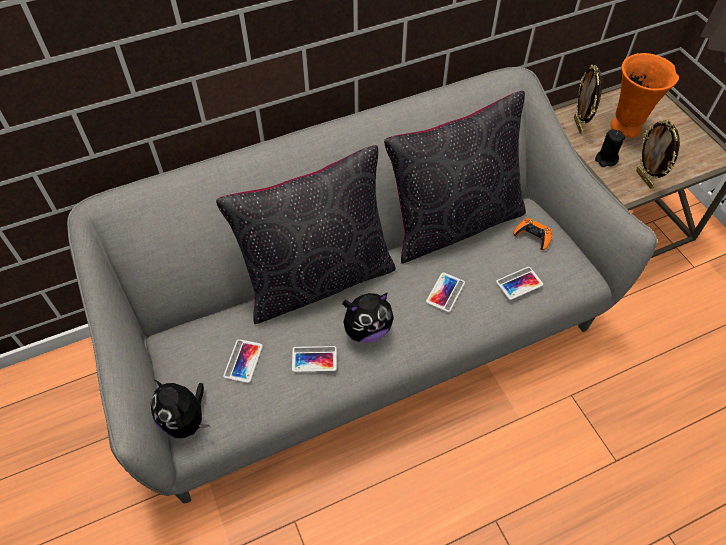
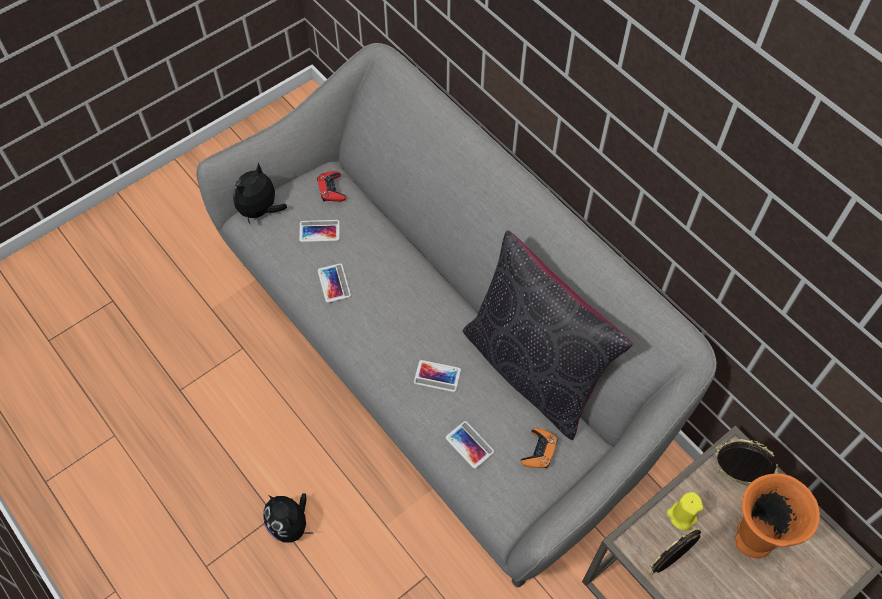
camera: 75 degrees right, 5 degrees up
(193, 339) = (331, 189): none -> red game controller
(317, 278) = (422, 264): black pillow -> none
(367, 330) = (375, 317): plush toy -> plush toy (290, 525)
(578, 125) = (732, 480): picture frame -> picture frame turned 45 degrees clockwise
(606, 159) = (681, 516): black candle -> yellow candle

